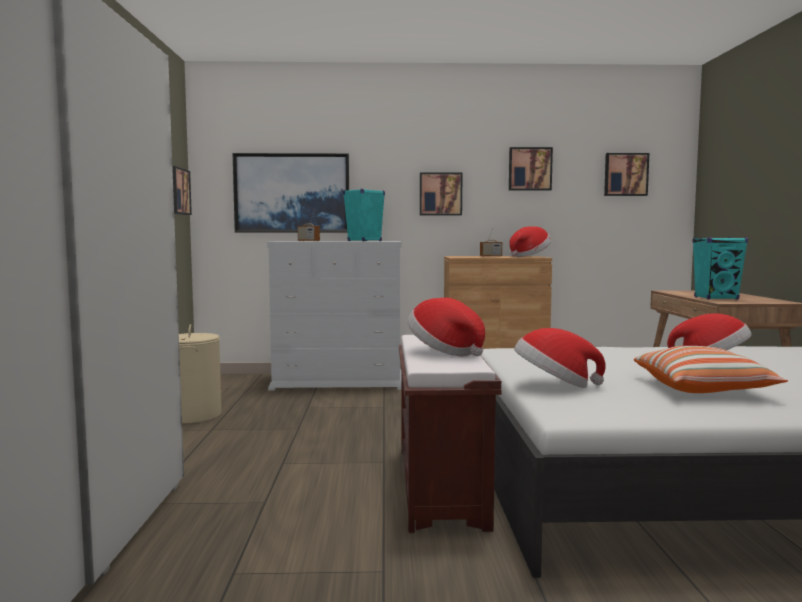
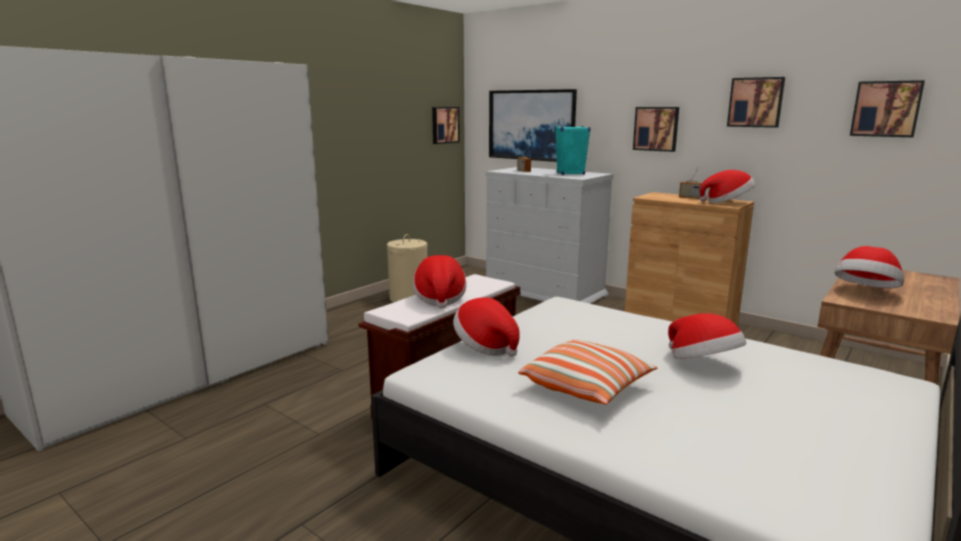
camera: 40 degrees right, 10 degrees up
(716, 298) = (866, 291): turquoise speaker -> hat

